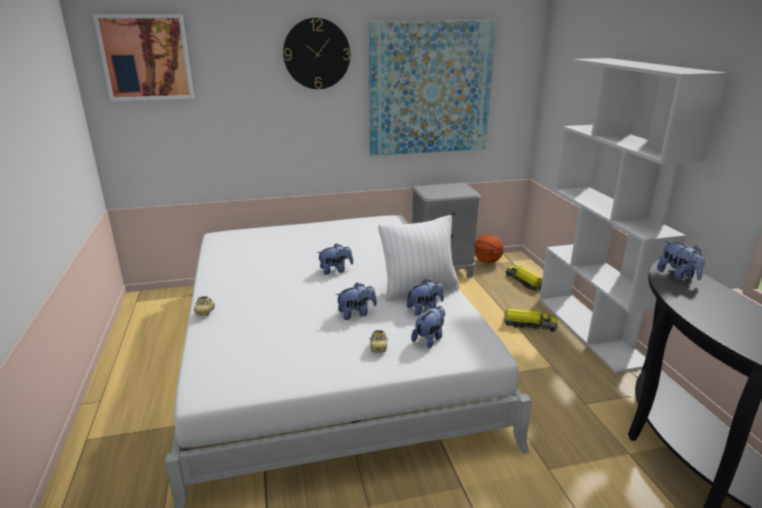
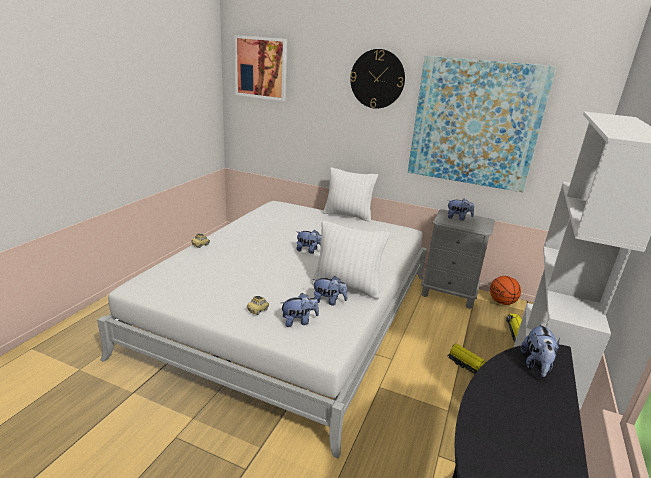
camera: 35 degrees right, 0 degrees up
(316, 222) = (348, 215): none -> white pillow
(356, 314) = (278, 283): plush toy -> plush toy (458, 218)

